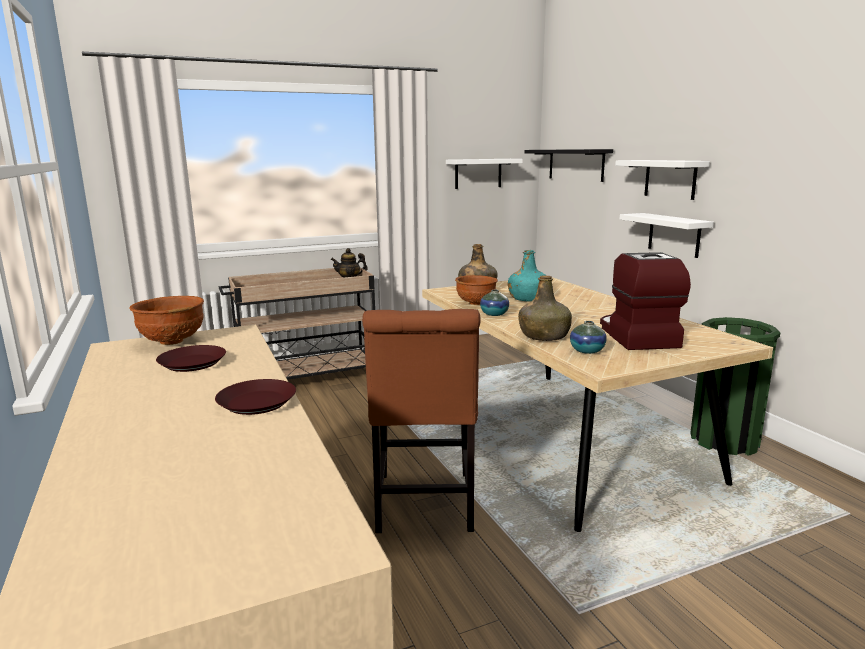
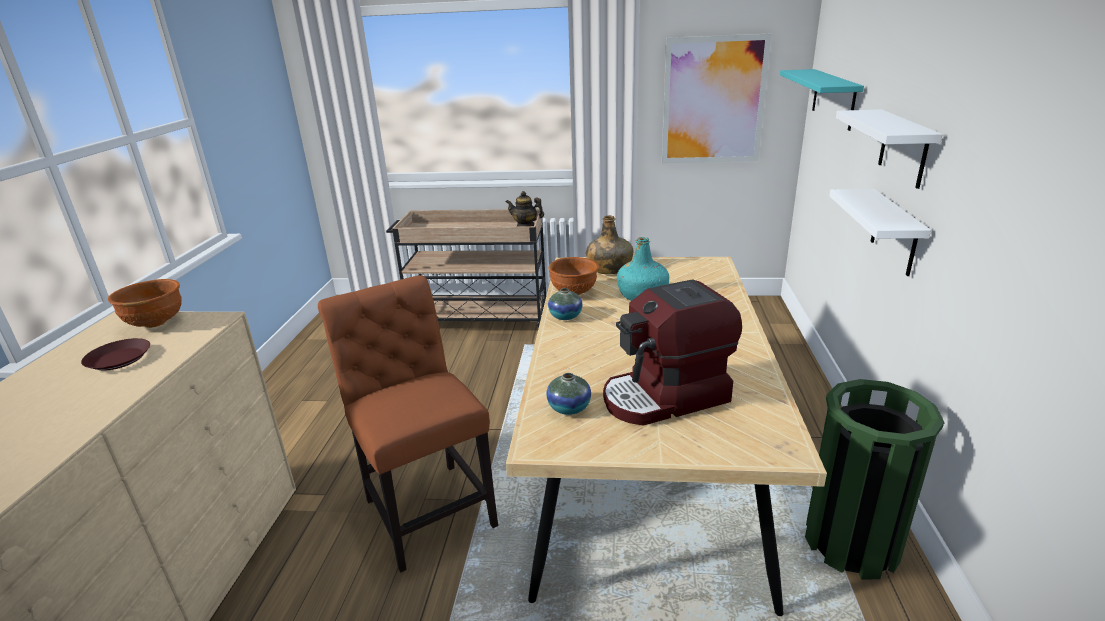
camera: 30 degrees right, 10 degrees up
(257, 402) = (64, 431): brown plate -> none
(424, 506) = (427, 508): brown chair -> brown chair turned 120 degrees clockwise
(478, 173) = (713, 101): white shelf -> picture
(544, 336) = (562, 368): green bottle -> none
(575, 164) = (833, 98): black shelf -> turquoise shelf
(636, 336) = (666, 397): coffee machine -> coffee machine turned 135 degrees counterclockwise

